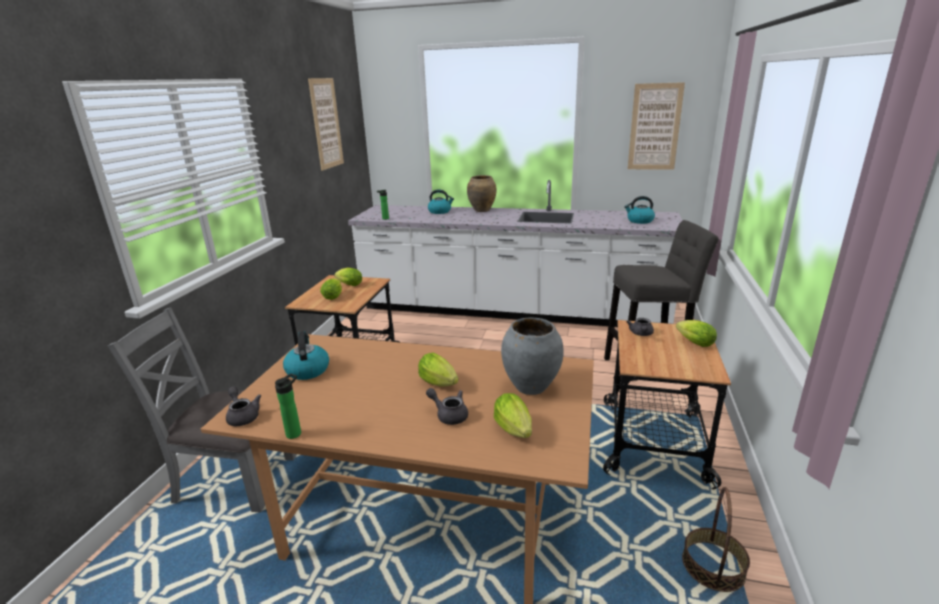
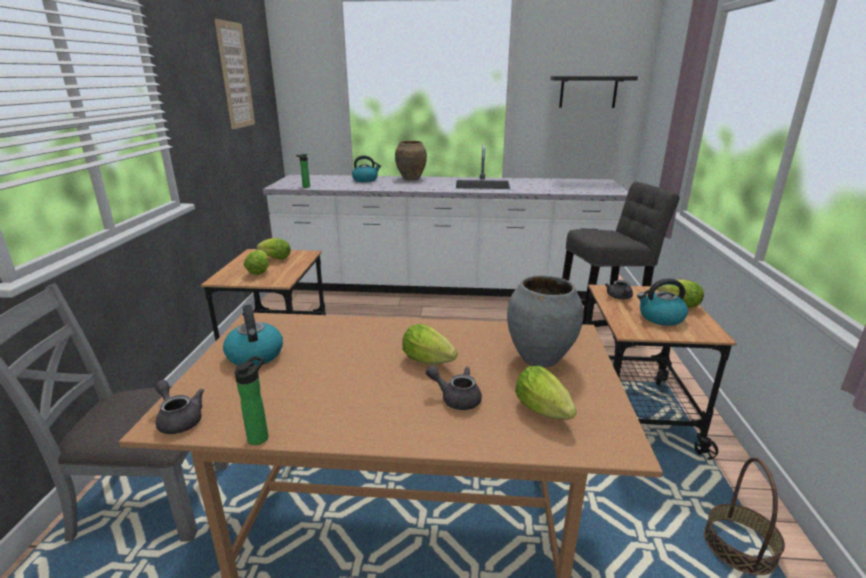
camera: 10 degrees left, 0 degrees up
(639, 221) = (579, 187): kettle -> kettle (660, 318)
(654, 127) = (588, 92): picture -> black shelf

